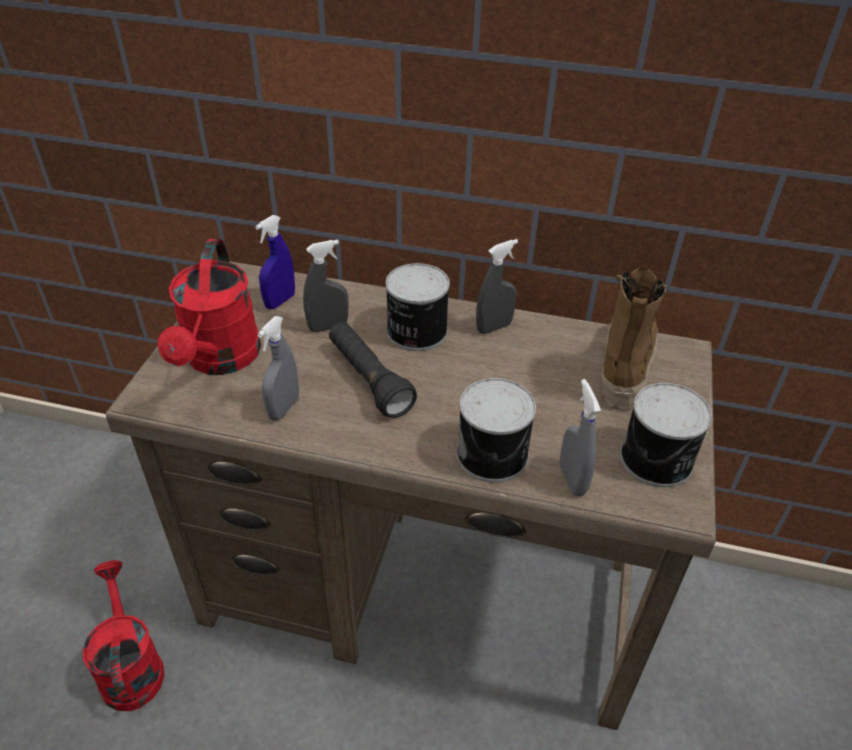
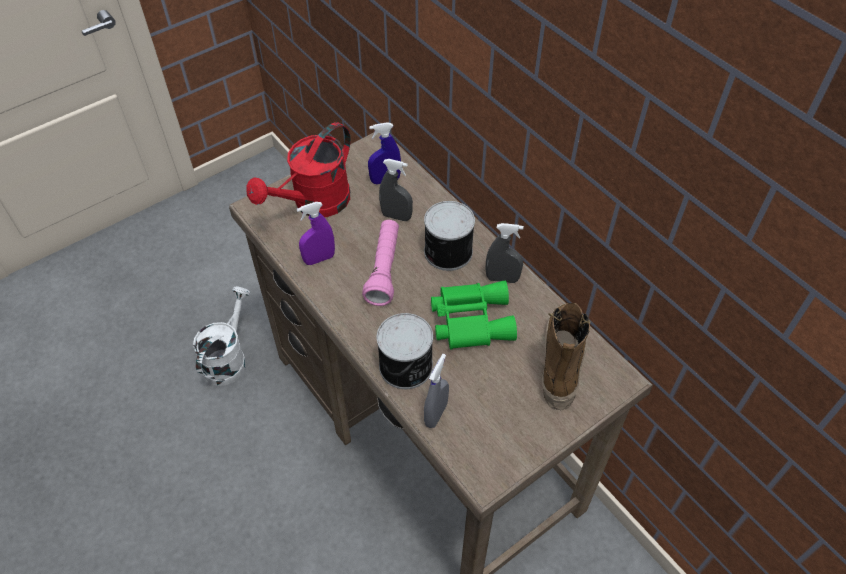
camera: 40 degrees right, 10 degrees up
(130, 666) = (228, 358): red watering can -> white watering can
(283, 408) = (319, 259): grey spray bottle -> purple spray bottle
(368, 380) = (384, 269): black flashlight -> pink flashlight
(505, 376) = (470, 319): none -> green binoculars
(623, 366) = (560, 362): boot -> boot turned 45 degrees counterclockwise
(657, 460) = (504, 440): can -> none

